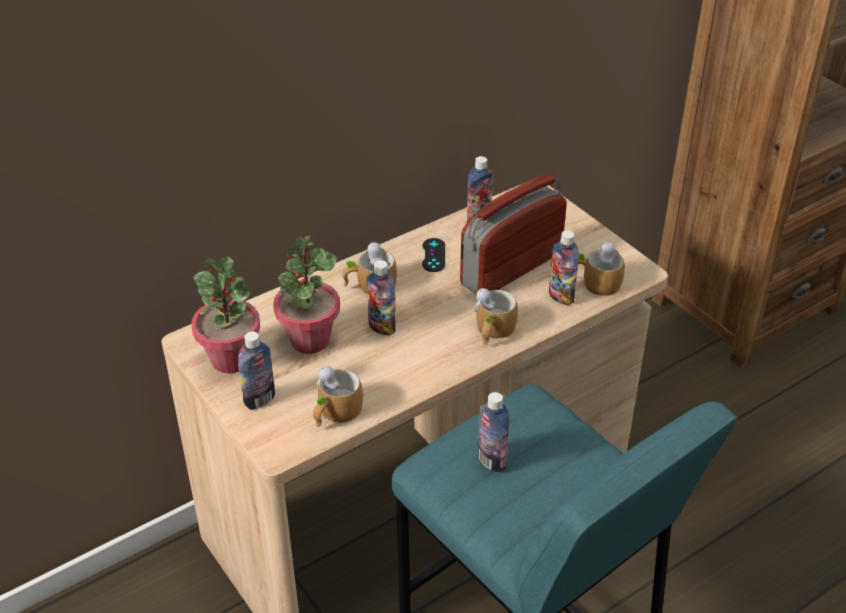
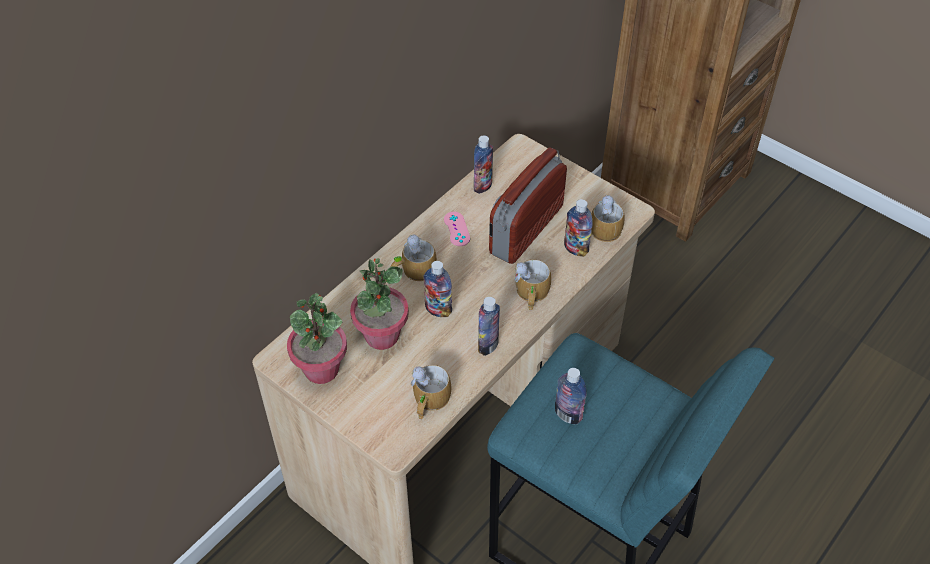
camera: 15 degrees left, 10 degrees up
(260, 400) = (361, 403): bottle -> bottle (488, 345)
(433, 255) = (456, 229): black game controller -> pink game controller

